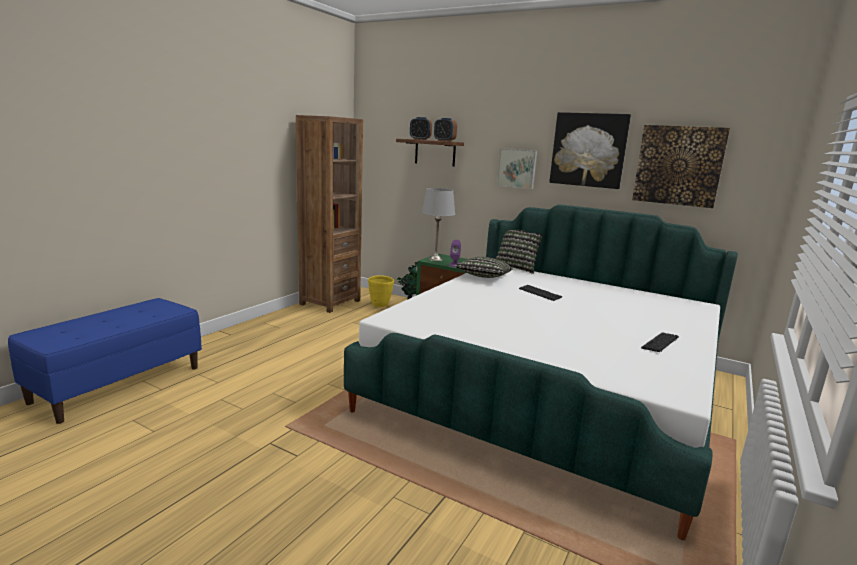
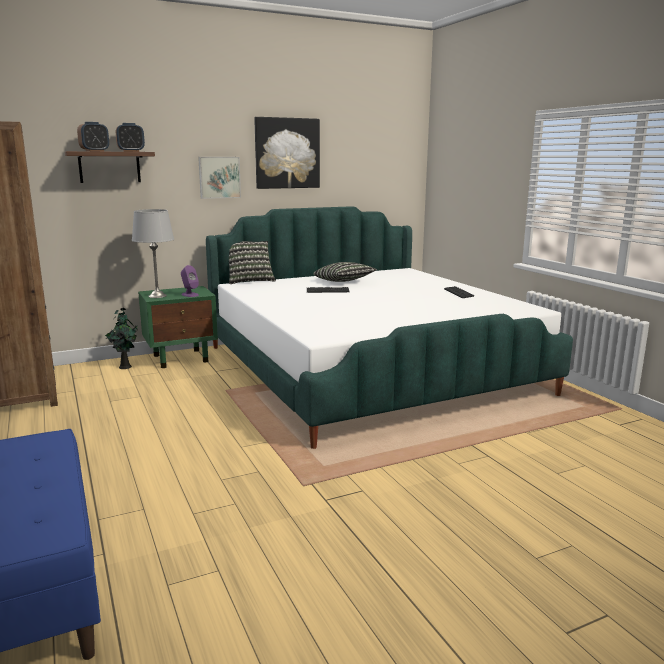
camera: 55 degrees left, 0 degrees up
(380, 305) = (91, 377): yellow planter -> none
(483, 277) = (259, 293): pillow -> pillow (344, 282)
(678, 165) = (358, 162): picture -> none

